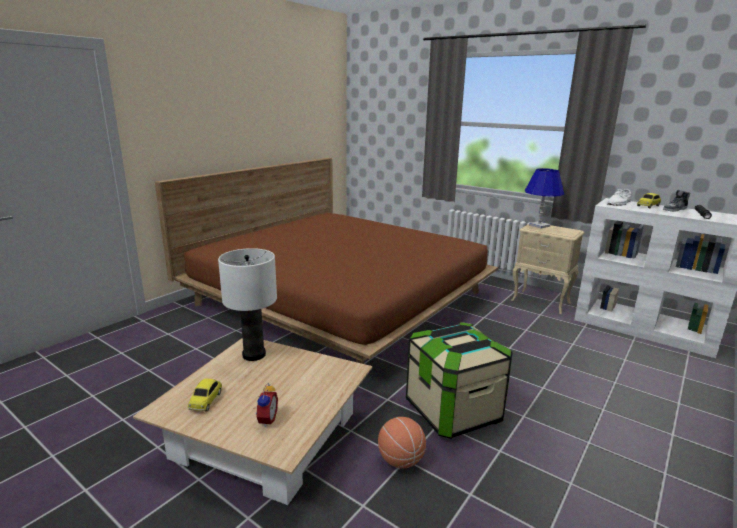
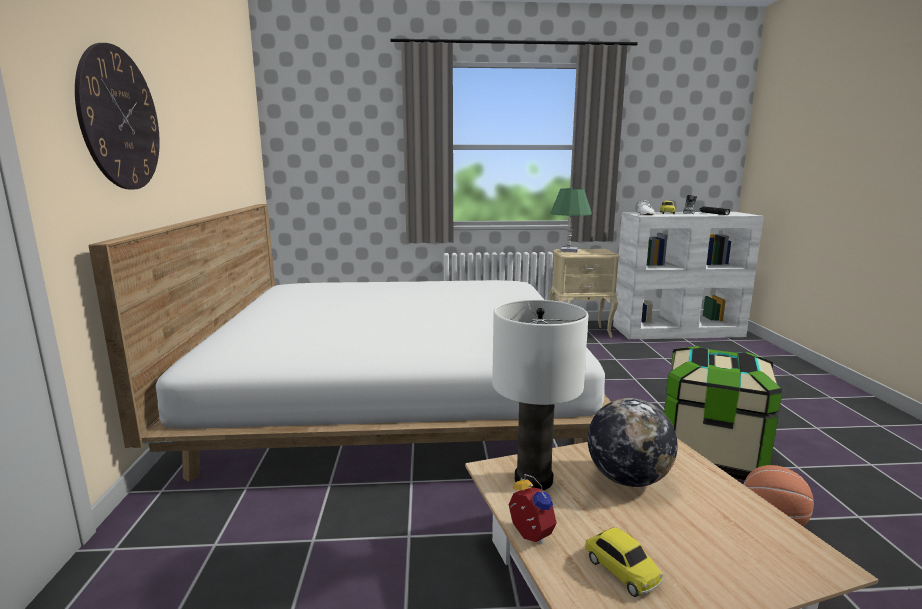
camera: 40 degrees left, 5 degrees down
(192, 117) = (120, 119): none -> wall clock
(266, 420) = (728, 544): alarm clock -> alarm clock (528, 536)
(291, 375) = (627, 479): none -> globe
(341, 298) = (398, 390): brown bed -> white bed
(539, 225) = (569, 250): blue table lamp -> green table lamp

